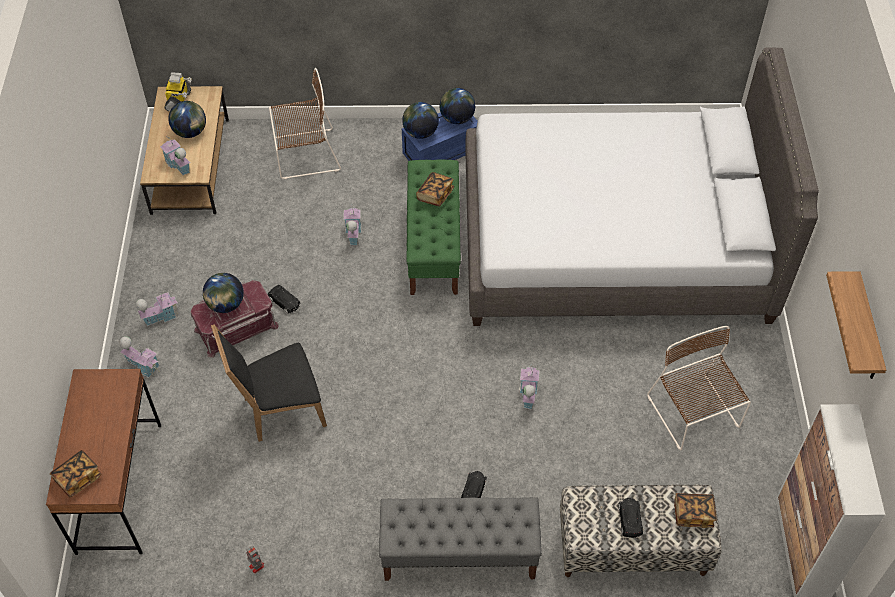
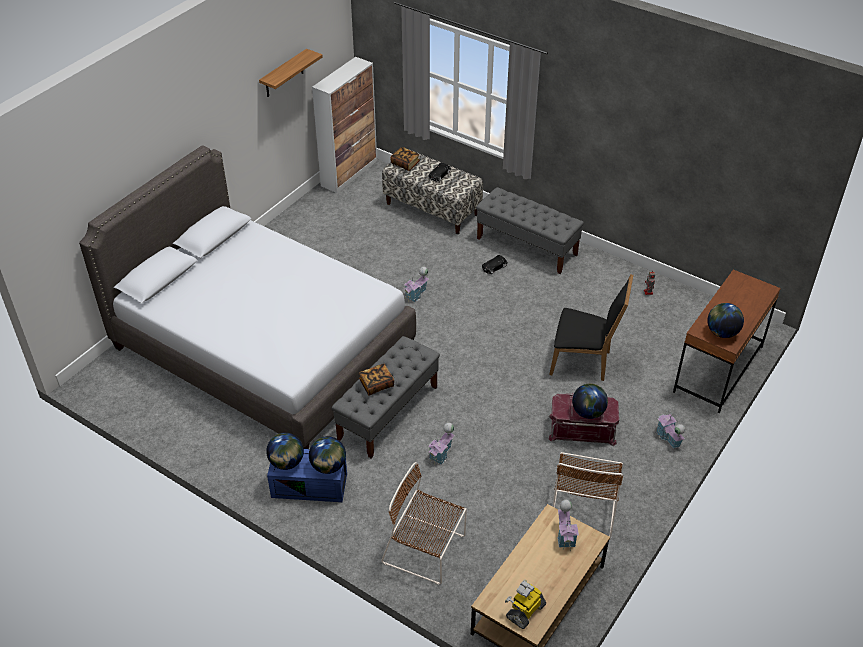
camera: 145 degrees left, 10 degrees down
(78, 478) = (754, 291): book -> none
(160, 316) = (637, 468): toy house -> none
(190, 132) = (534, 566): globe -> globe (722, 332)
(284, 302) = (533, 429): black toy car -> none
(434, 245) = (388, 412): green bench -> grey bench
(694, 414) = (332, 241): brown chair -> brown chair (583, 507)

